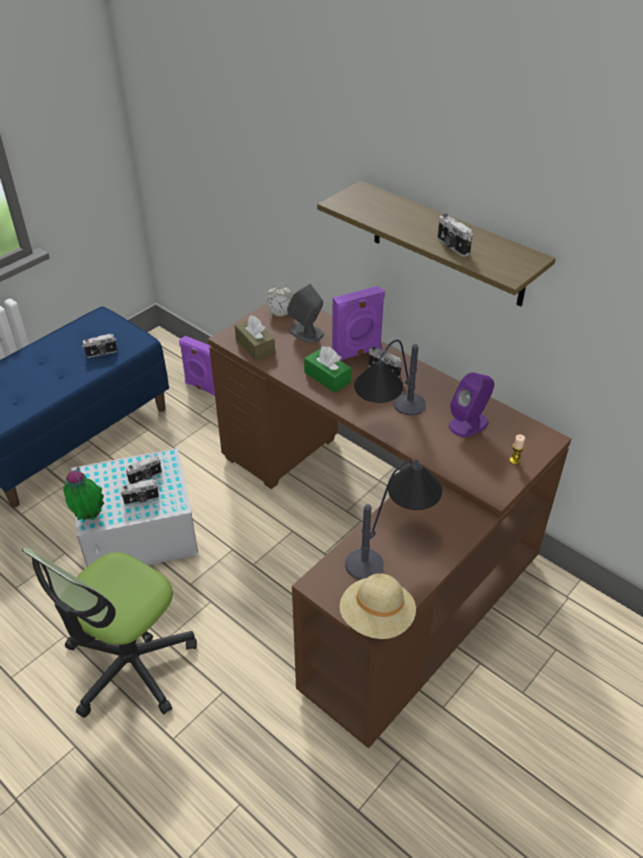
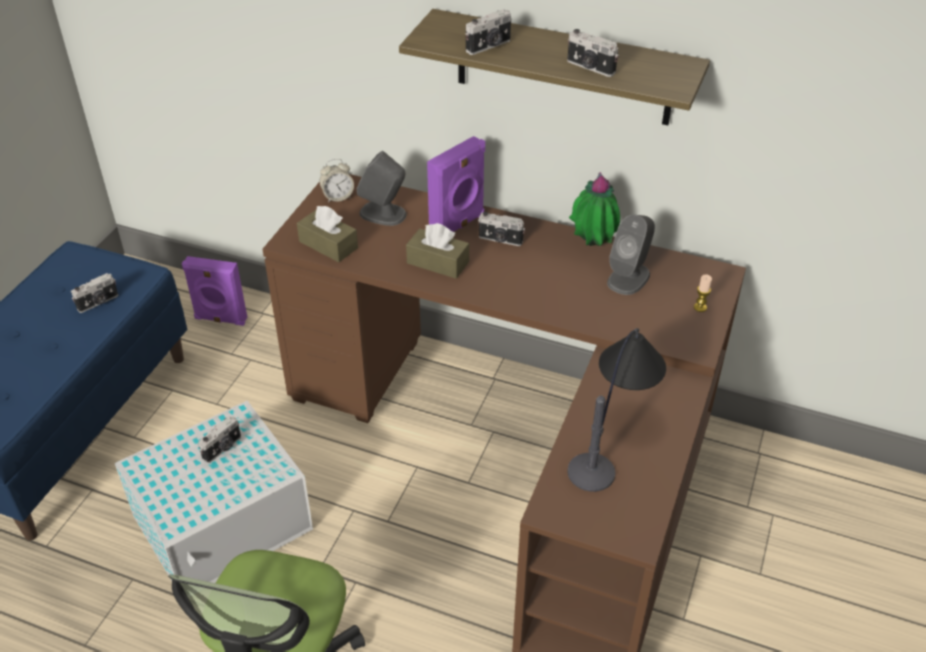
camera: 20 degrees left, 0 degrees up
(89, 517) = (171, 520): potted plant -> potted plant (592, 247)
(141, 500) = (231, 478): camera -> camera (489, 46)
(327, 377) = (438, 262): green tissue box -> brown tissue box
(377, 618) = (638, 530): beige hat -> none
(388, 421) = (537, 297): table lamp -> none
(469, 423) = (629, 278): purple speaker -> grey speaker

